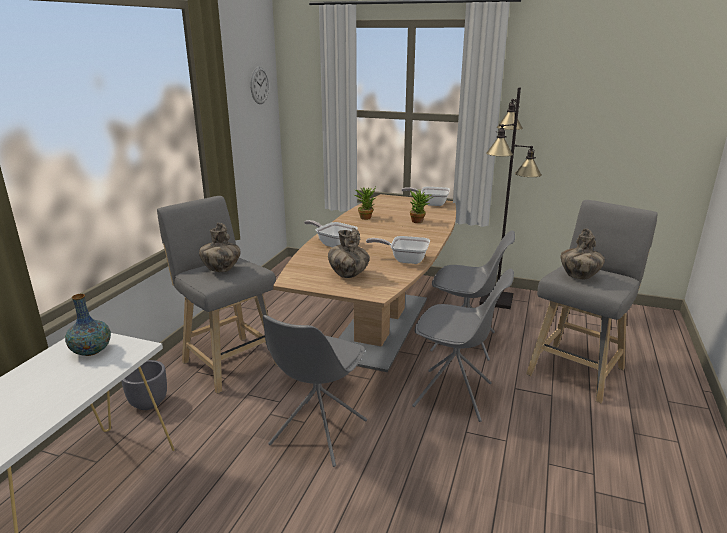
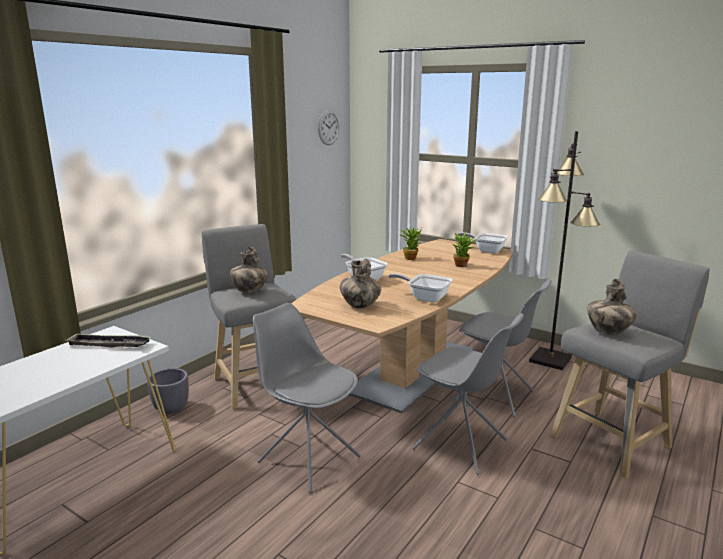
camera: 15 degrees right, 5 degrees down
(91, 351) = (109, 345): vase -> tray
(317, 433) = (308, 458): grey chair -> grey chair turned 90 degrees clockwise

